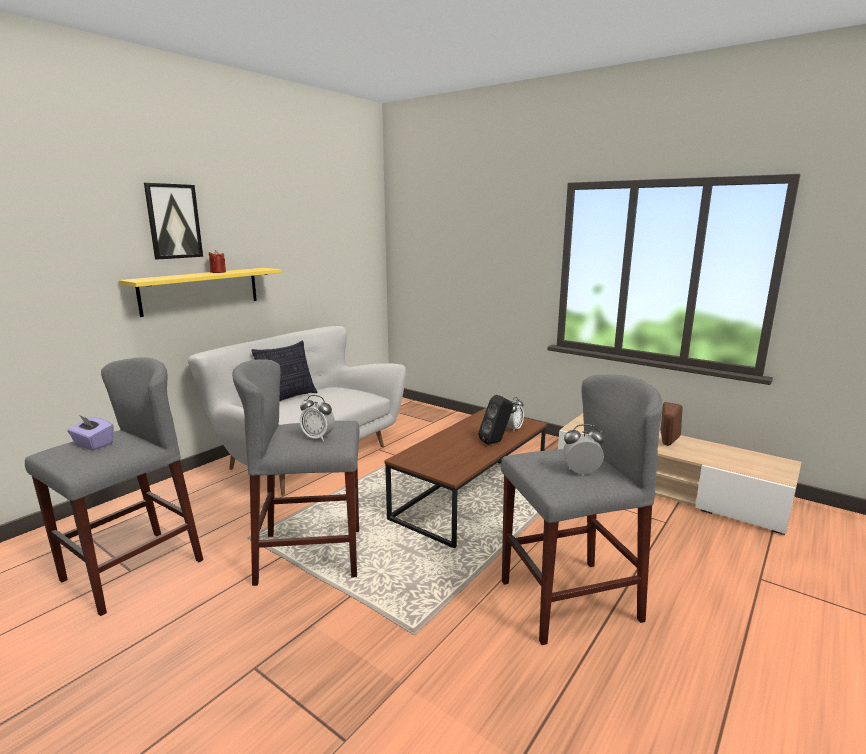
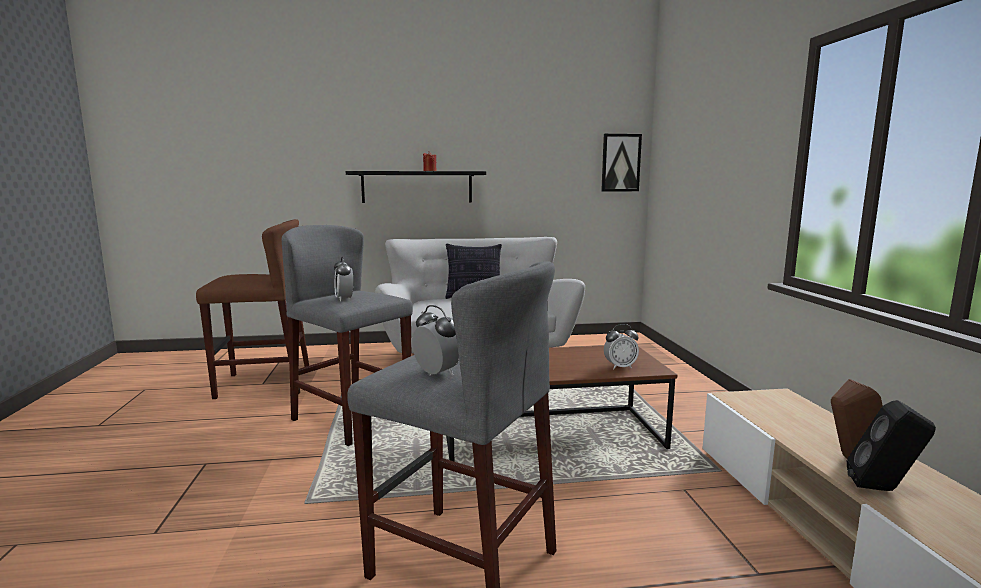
camera: 45 degrees right, 5 degrees down
(93, 444) = (247, 276): purple tissue box -> none
(132, 570) = (263, 383): grey stool -> brown stool
(173, 221) = (399, 126): picture -> picture (620, 163)
(201, 290) = (417, 187): yellow shelf -> black shelf
(496, 442) = (571, 371): black speaker -> black speaker (883, 490)

